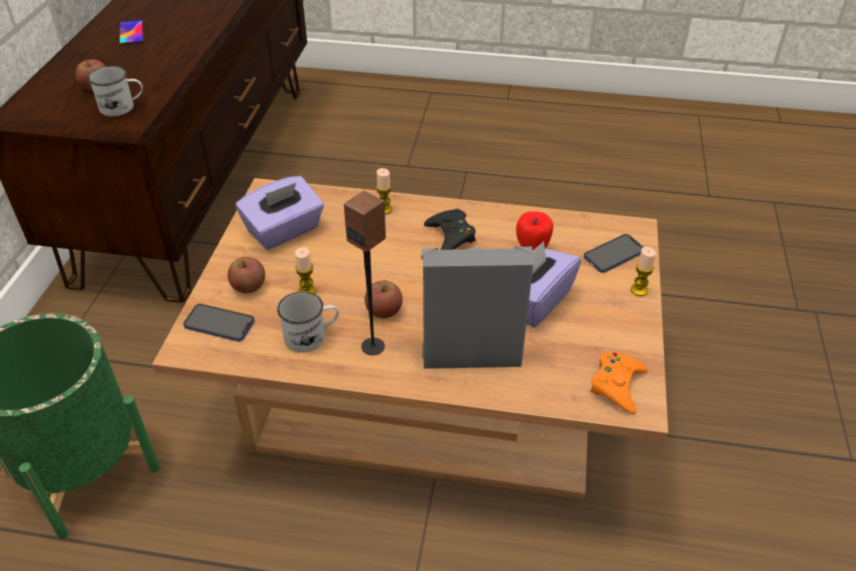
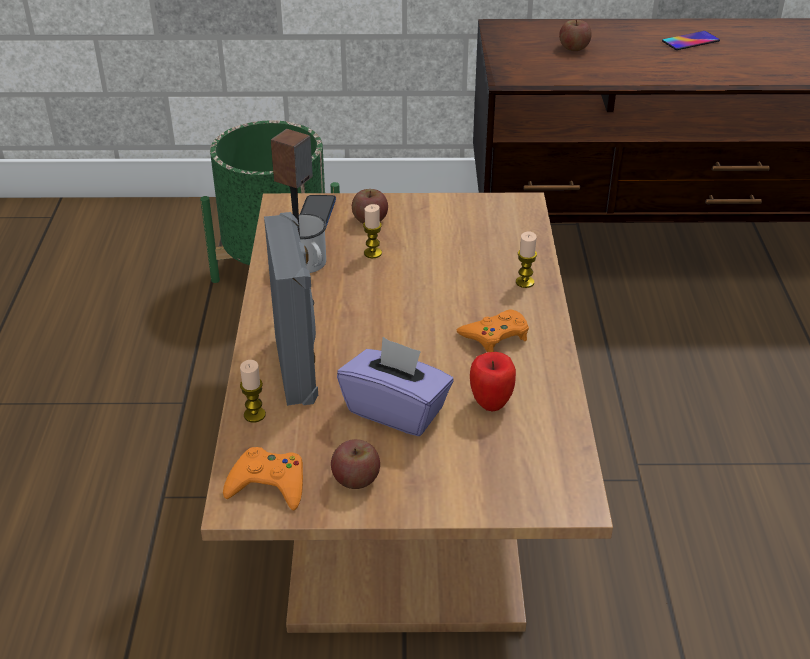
camera: 80 degrees right, 5 degrees down
(122, 107) = (545, 67): white mug -> none
(284, 231) = (461, 224): purple tissue box -> none
(384, 311) = (354, 303): apple -> apple (356, 479)
(450, 236) = (495, 335): black game controller -> orange game controller
(614, 255) = (509, 479): phone -> none
(639, 290) = (443, 505): candle -> candle (254, 415)

